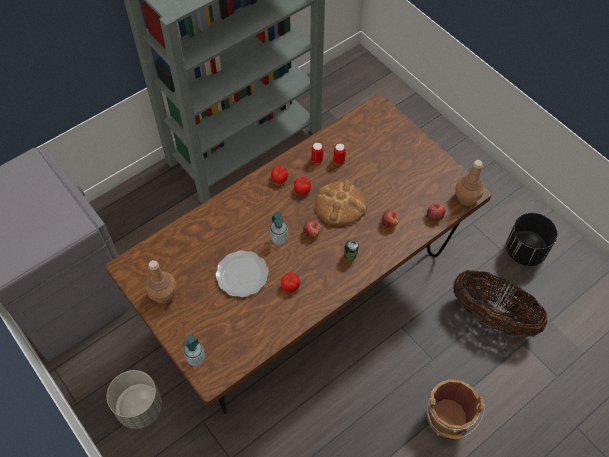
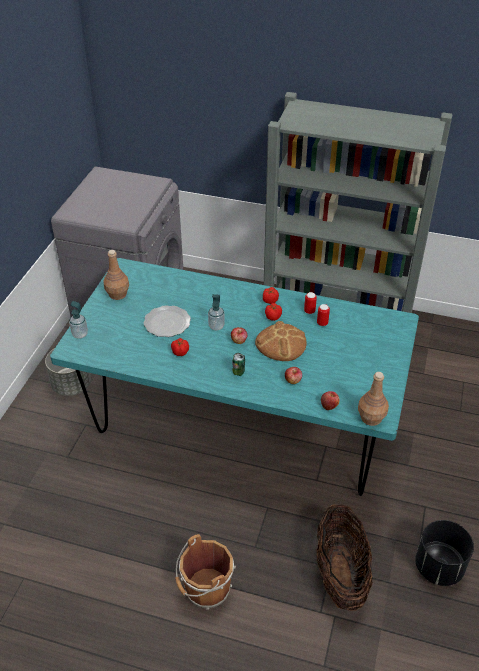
camera: 55 degrees right, 15 degrees down
(304, 297) = (238, 427): brown dining table -> turquoise dining table

